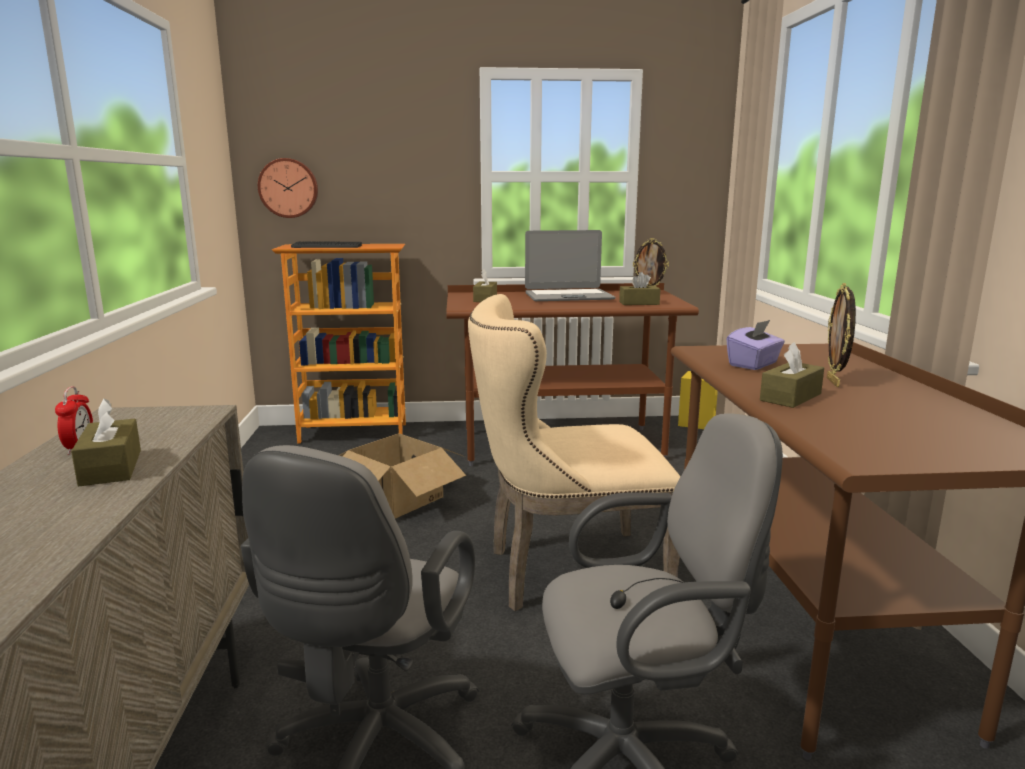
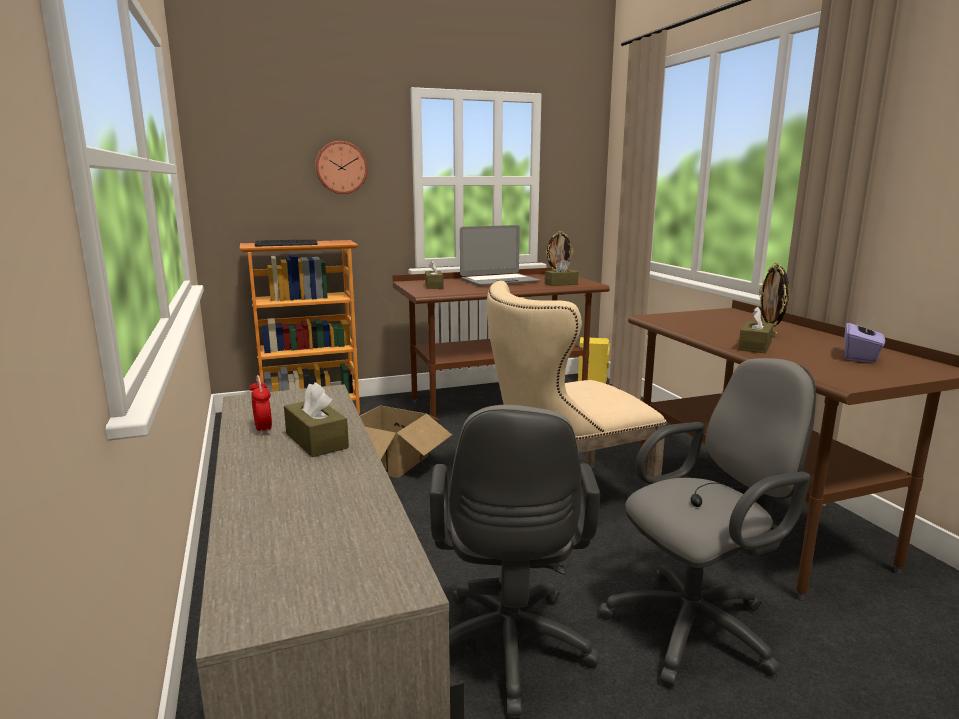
camera: 15 degrees left, 0 degrees up
(288, 188) = (241, 191): wall clock -> wall clock (341, 167)
(754, 364) = (702, 325): purple tissue box -> purple tissue box (860, 357)

